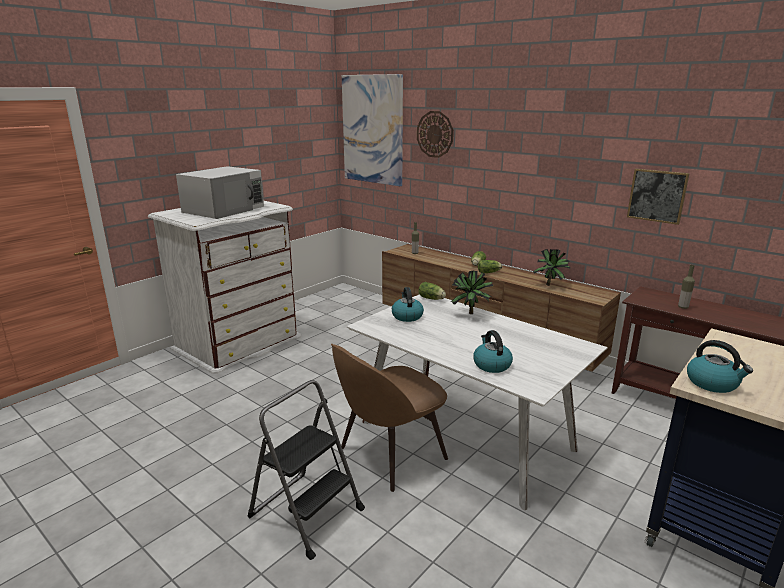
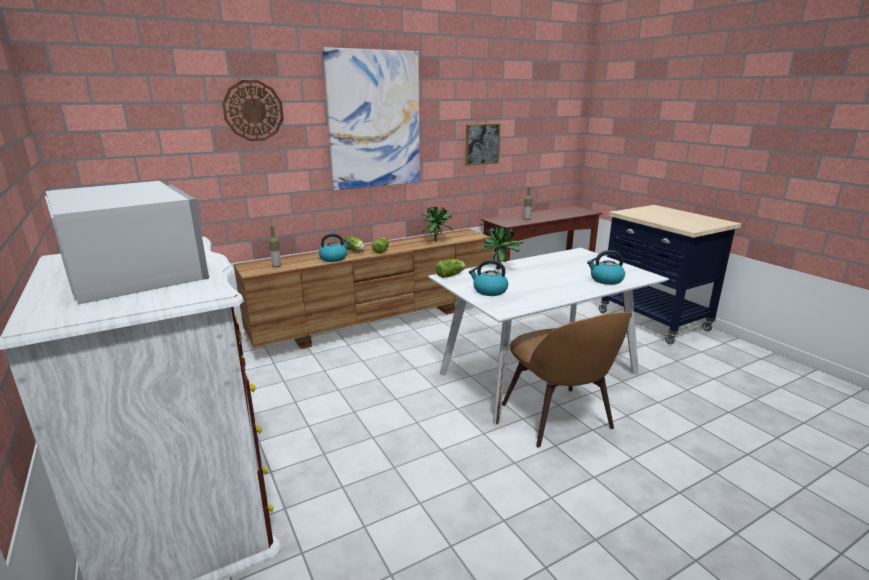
camera: 70 degrees left, 0 degrees up
(303, 510) = (640, 489): black step ladder -> none
(373, 130) = (129, 113): picture -> picture (374, 120)
(713, 383) = (688, 226): kettle -> kettle (334, 258)

